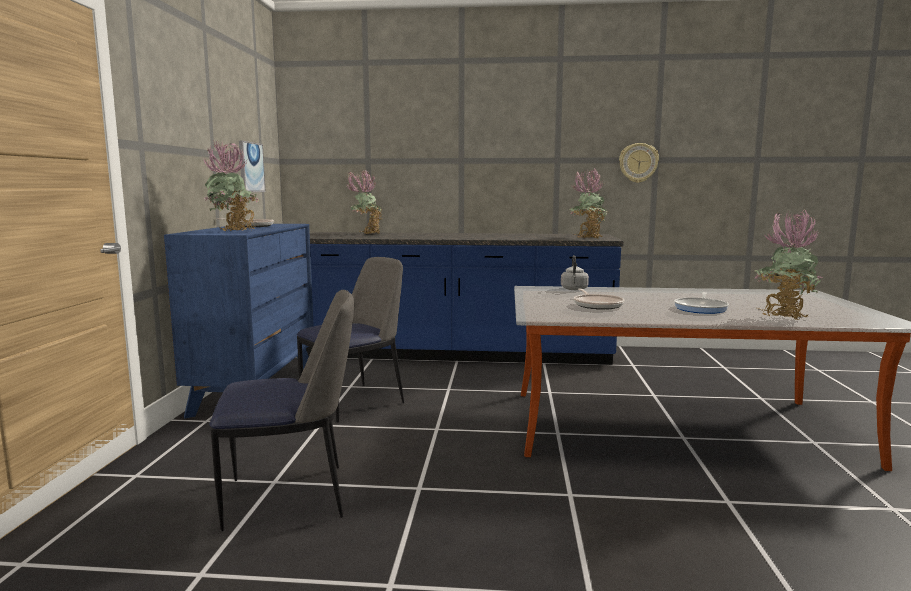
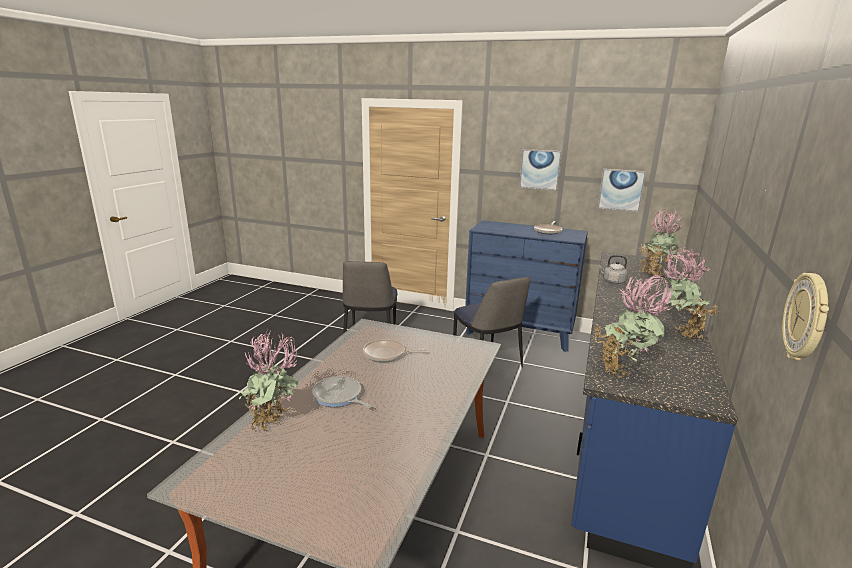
camera: 105 degrees right, 10 degrees up
(198, 141) = (540, 169): none -> picture
(234, 232) = (494, 228): potted plant -> potted plant (678, 334)
(574, 289) = (466, 364): grey kettle -> grey kettle (612, 281)

